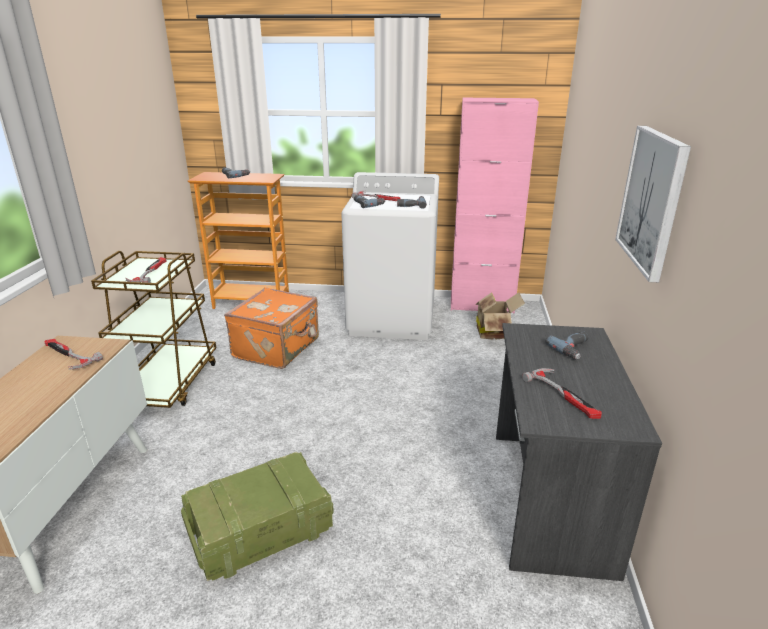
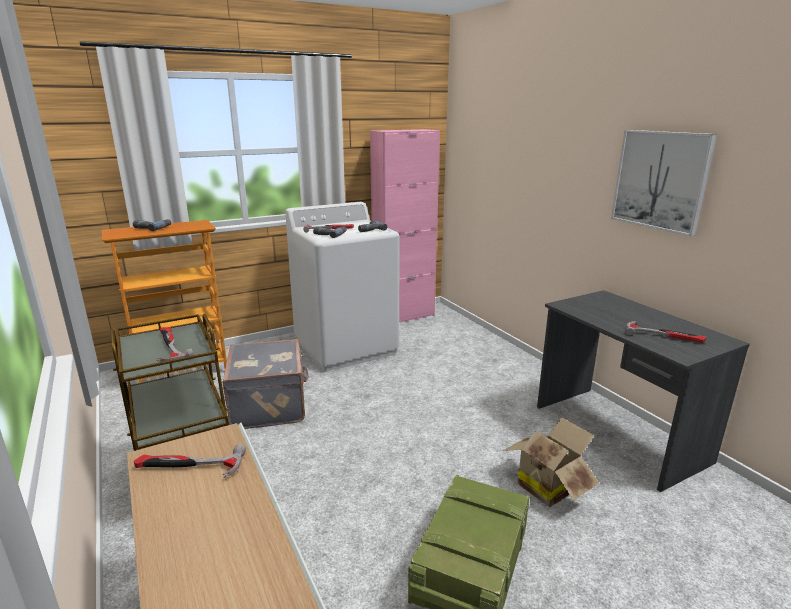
camera: 35 degrees left, 5 degrees down
(278, 348) = (270, 405): orange suitcase -> grey suitcase
(494, 332) = (439, 333): cardboard box -> cardboard box (547, 485)
(574, 349) = (614, 307): power drill -> none

